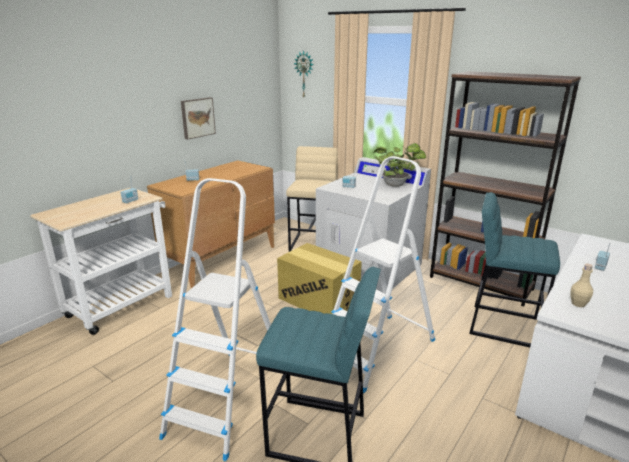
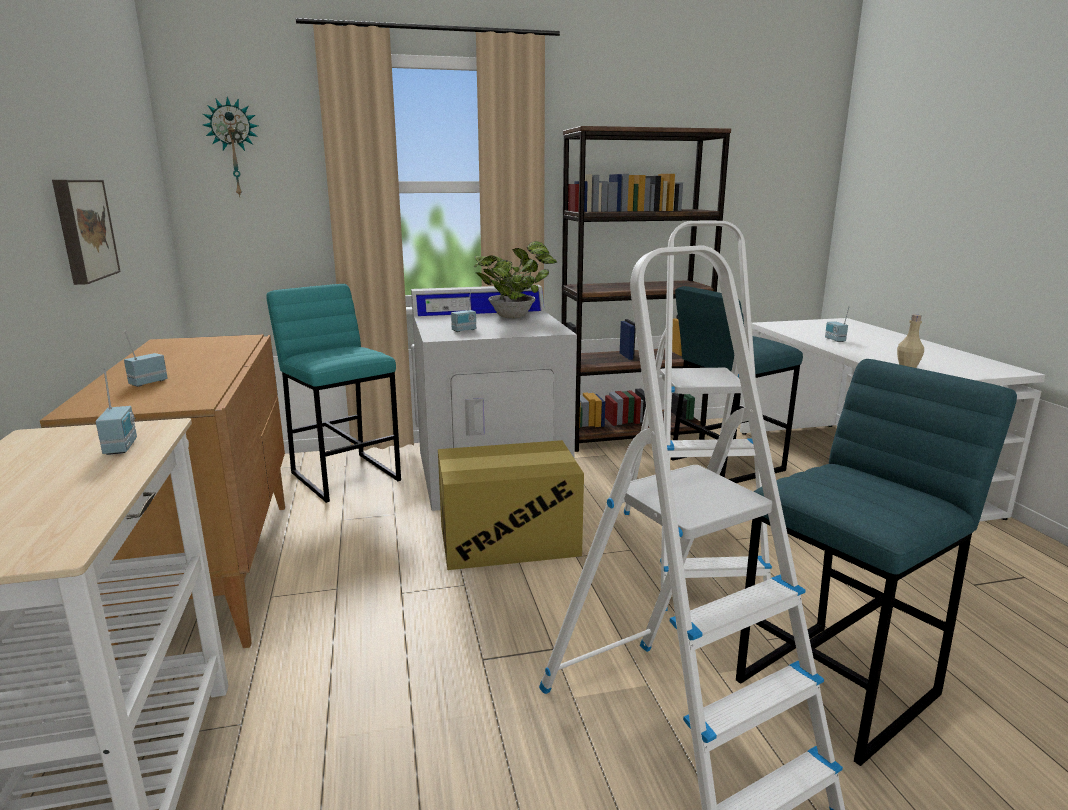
camera: 50 degrees left, 5 degrees down
(313, 243) = (344, 475): beige stool -> turquoise stool

